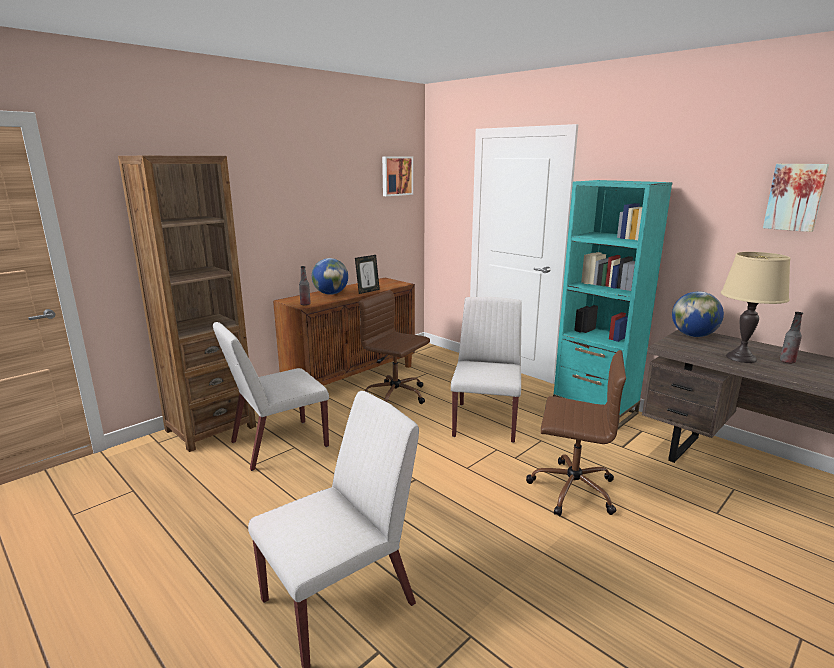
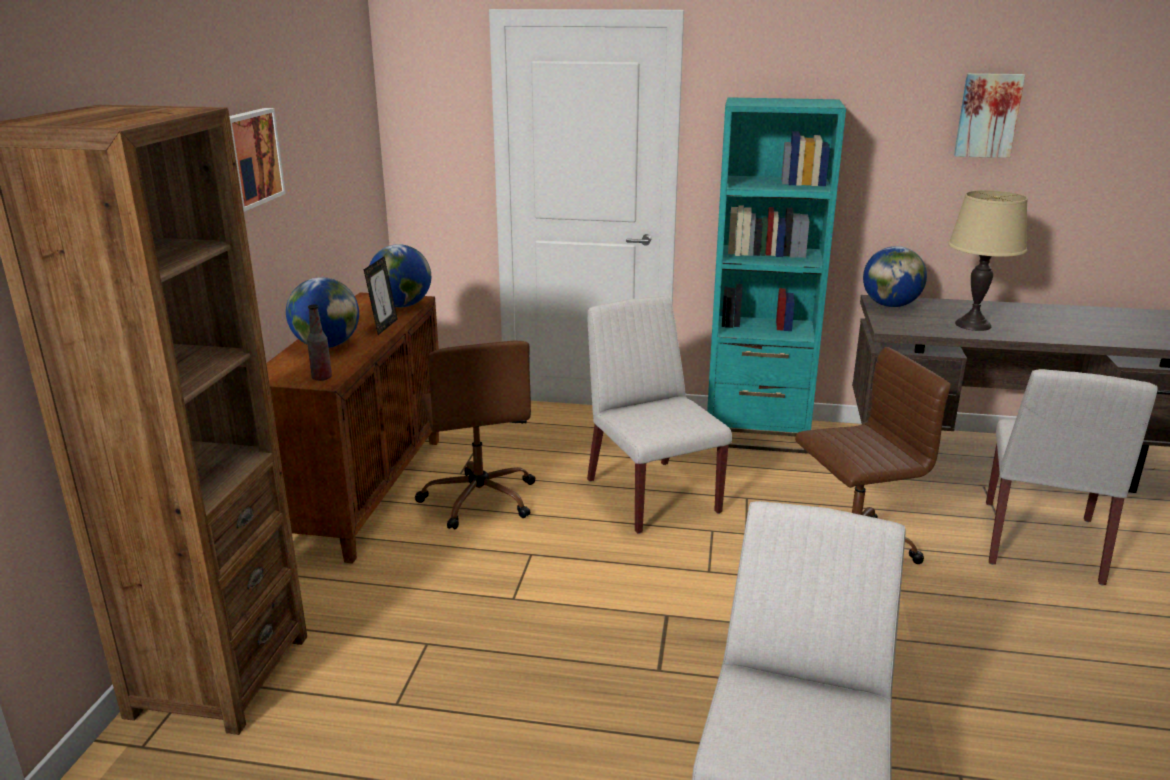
camera: 35 degrees left, 5 degrees up
(278, 445) = (393, 651): white chair -> white chair (1041, 542)
(392, 285) = (402, 305): none -> globe
(396, 176) = (349, 98): picture -> picture (248, 158)
(396, 396) = (479, 499): brown office chair -> brown office chair turned 105 degrees counterclockwise
(787, 362) = (1013, 319): bottle -> none

